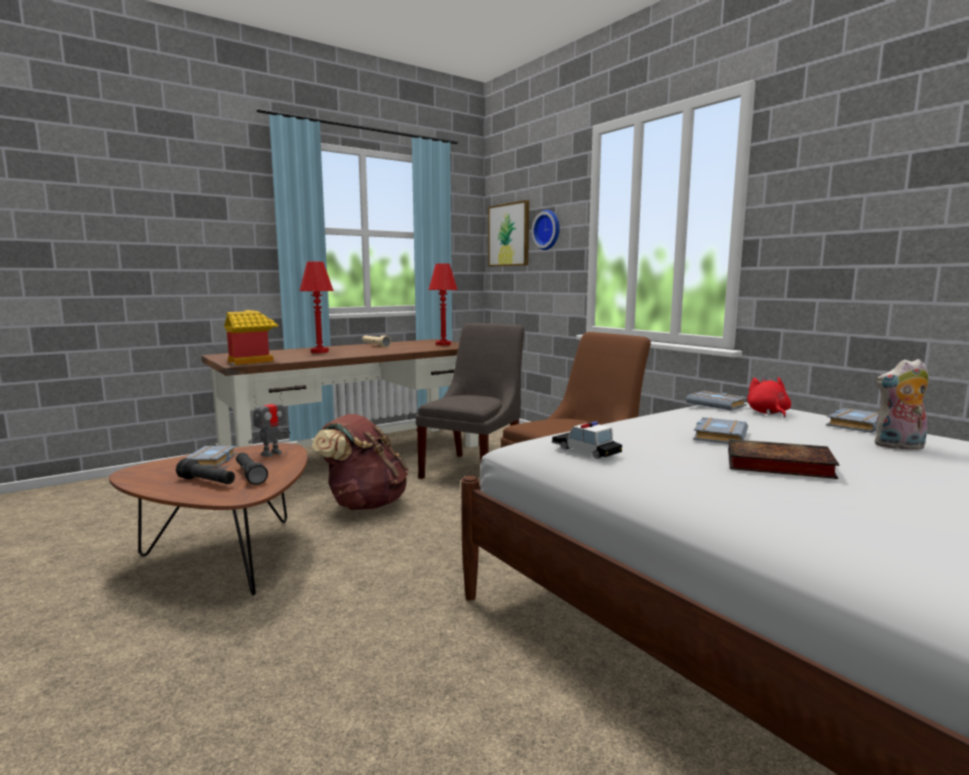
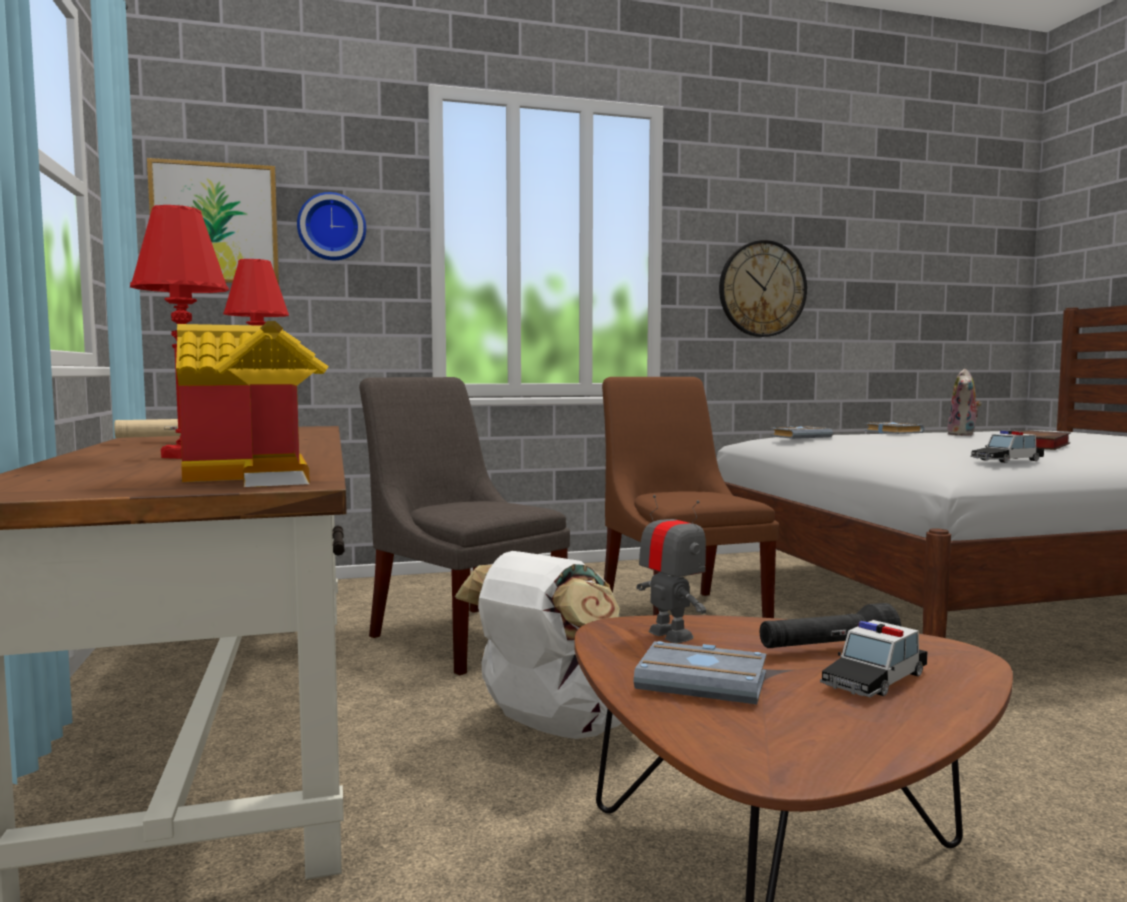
camera: 70 degrees left, 5 degrees down
(207, 482) = (875, 680): black flashlight -> toy car
(364, 504) = (557, 728): brown backpack -> white backpack
(718, 436) = (940, 444): grey book -> none
(768, 413) = (840, 436): red plush toy -> none
(853, 245) = (762, 289): none -> wall clock

